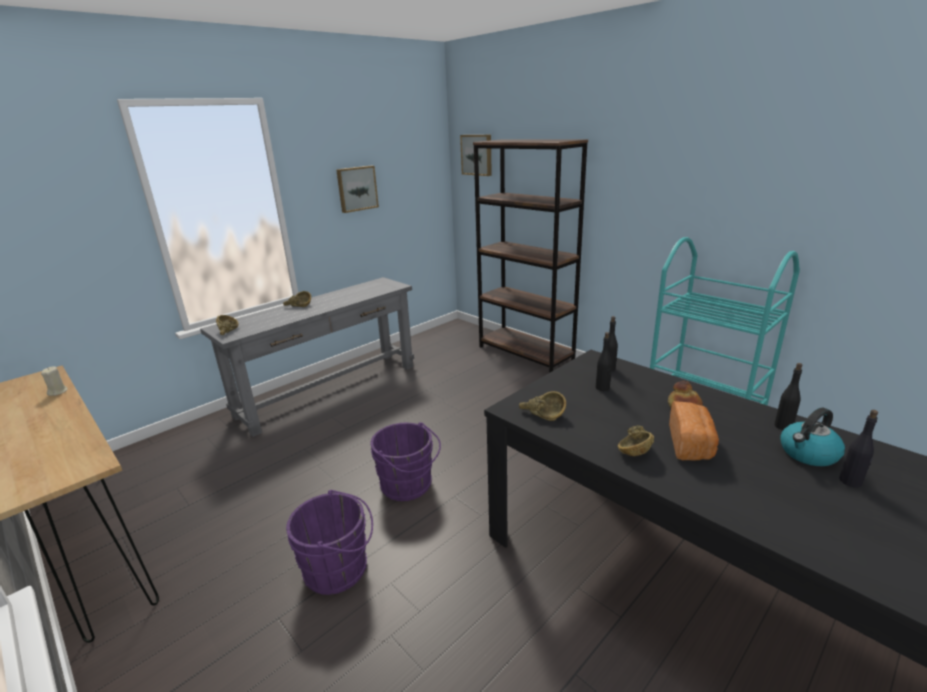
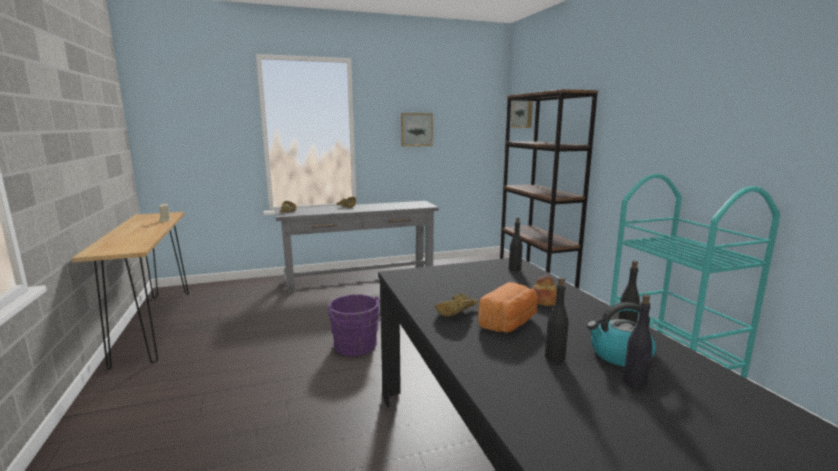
camera: 25 degrees right, 10 degrees down
(340, 569) = (264, 380): purple bucket -> none
(541, 415) = (414, 282): brown bowl -> none
(602, 388) = (490, 278): black bottle -> black bottle (555, 358)

